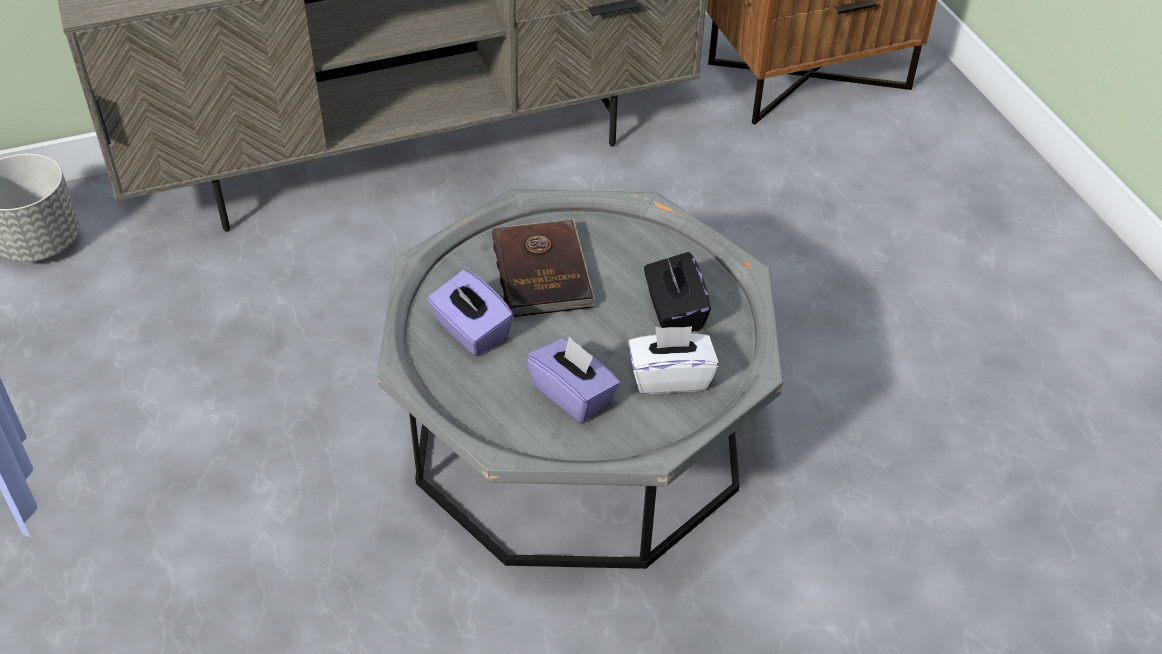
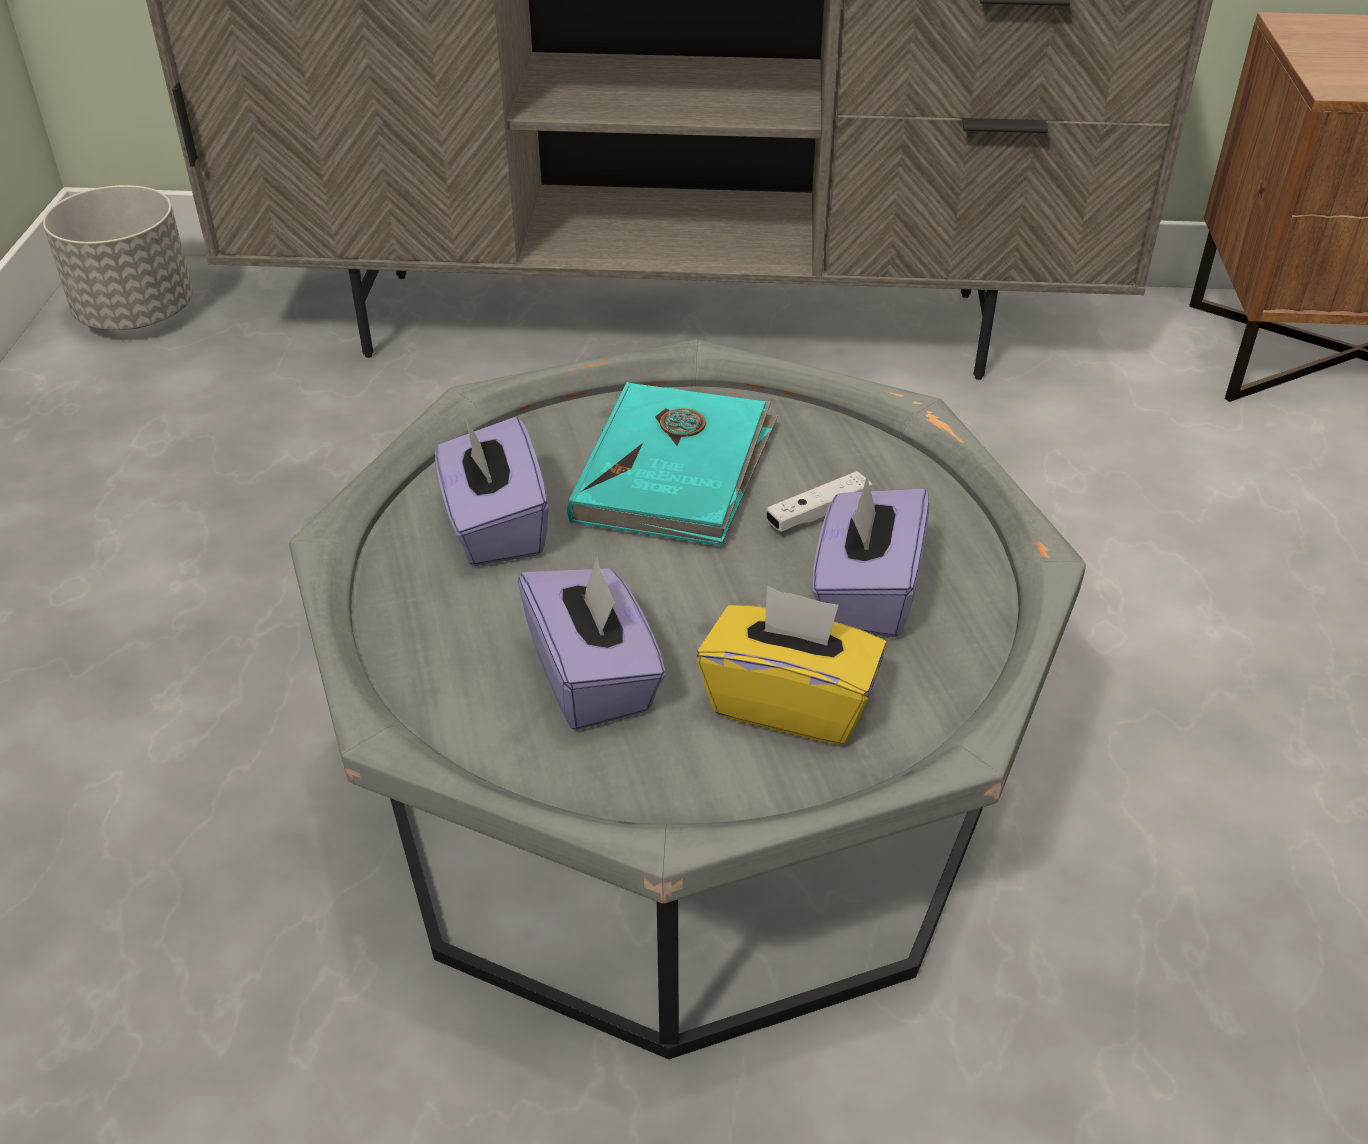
camera: 25 degrees right, 5 degrees down
(543, 271) = (676, 470): brown book -> turquoise book
(628, 275) = (818, 514): none -> white game controller
(670, 377) = (790, 702): white tissue box -> yellow tissue box
(674, 311) = (865, 593): black tissue box -> purple tissue box

